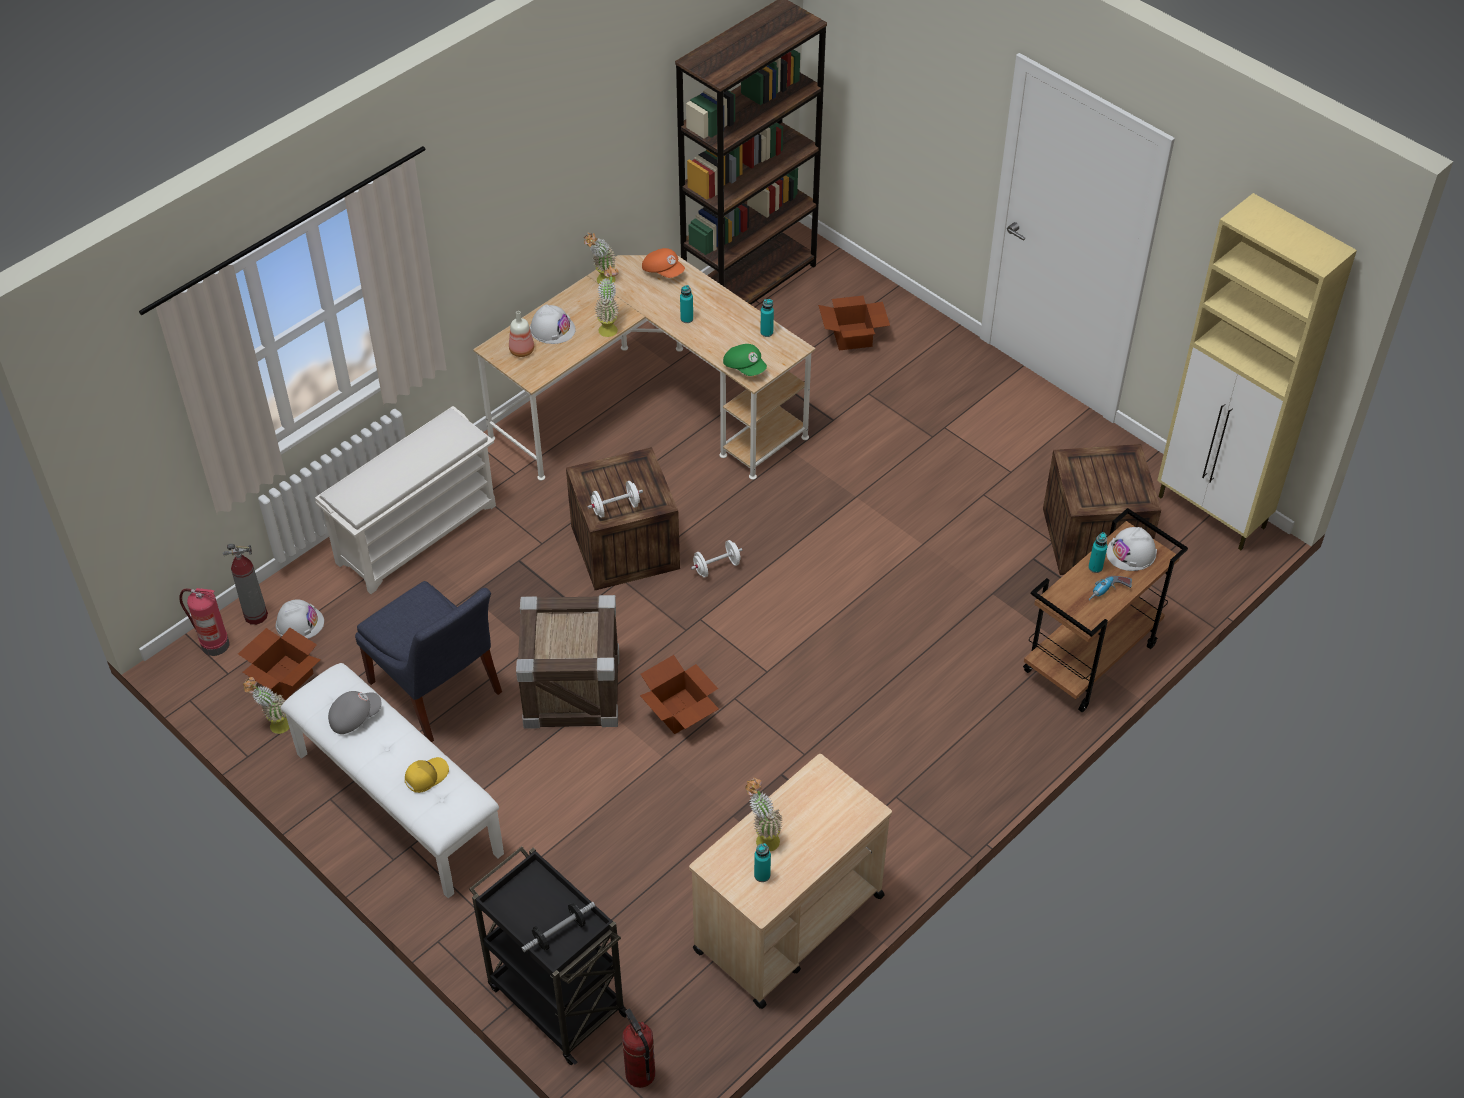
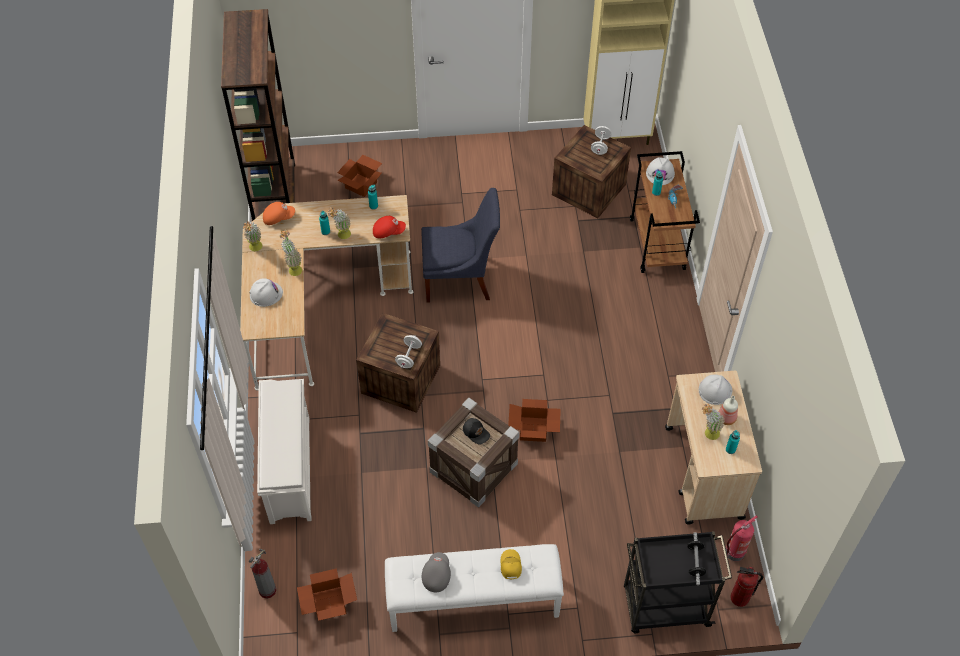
camera: 50 degrees left, 5 degrees up
(213, 645) = (267, 627): fire extinguisher -> fire extinguisher (734, 553)
(274, 725) = (360, 631): potted plant -> potted plant (342, 236)
(299, 623) = (296, 570): white hard hat -> white hard hat (715, 390)
(437, 691) = (414, 532): blue chair -> blue chair (461, 279)
(521, 351) = (267, 318): bottle -> bottle (726, 419)
(576, 634) = (476, 432): none -> black cap
(716, 567) = (455, 348): white dumbbell -> white dumbbell (600, 146)
(745, 367) = (388, 231): green cap -> red cap

